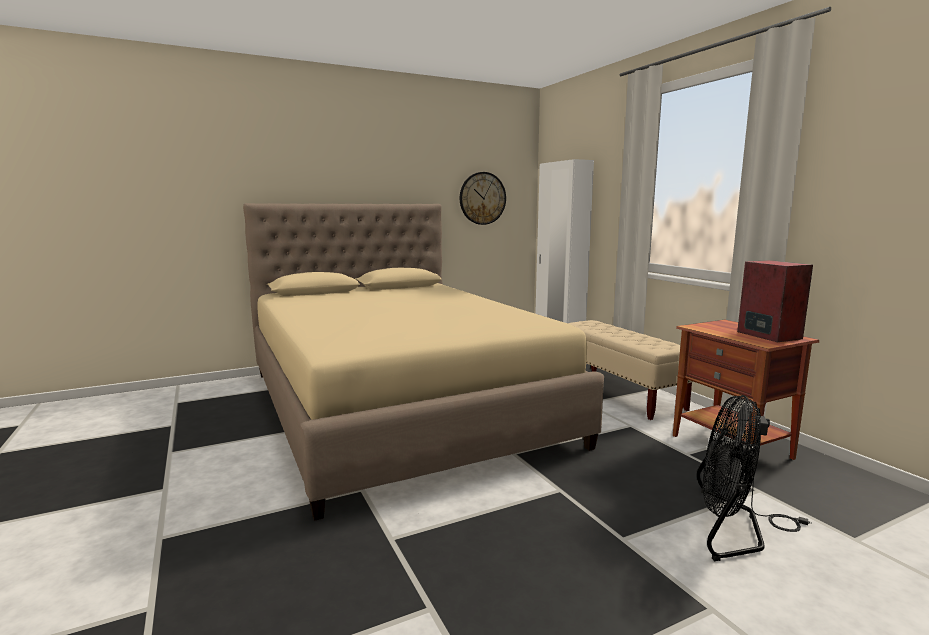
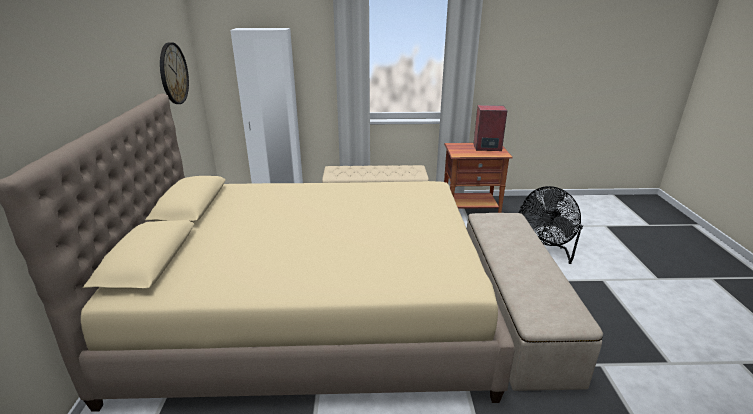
camera: 65 degrees left, 15 degrees up
(505, 511) = (512, 309): none -> beige bench

